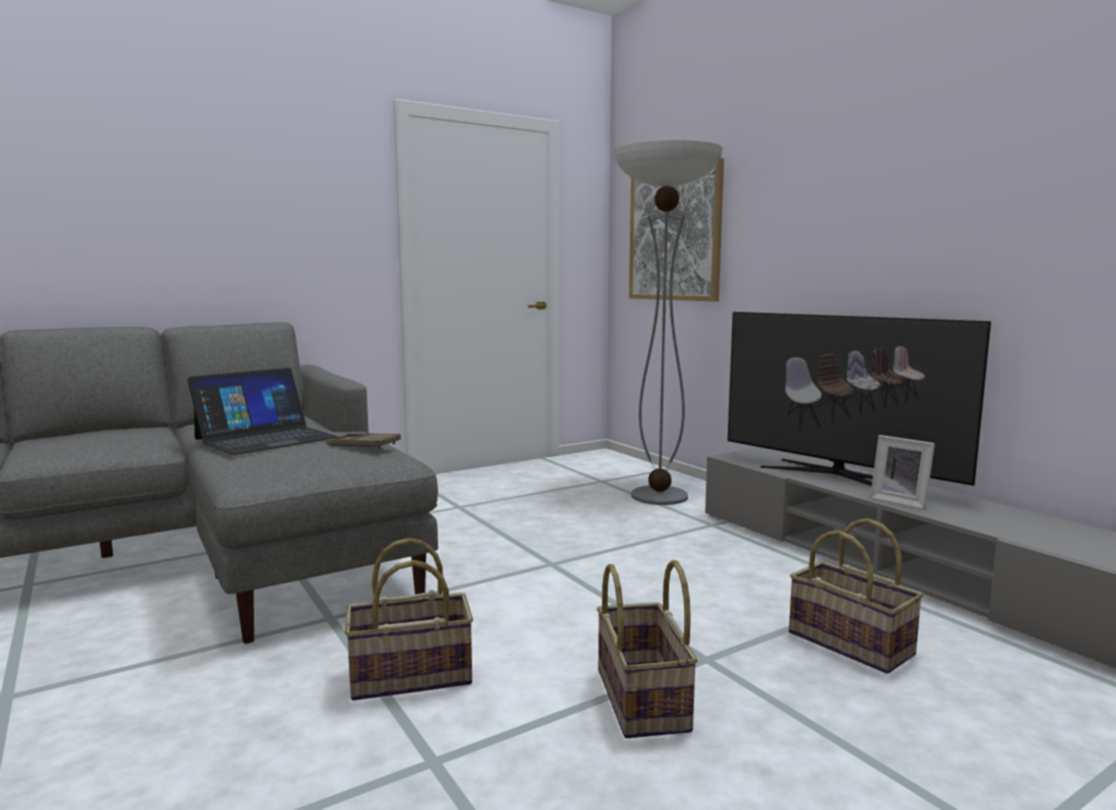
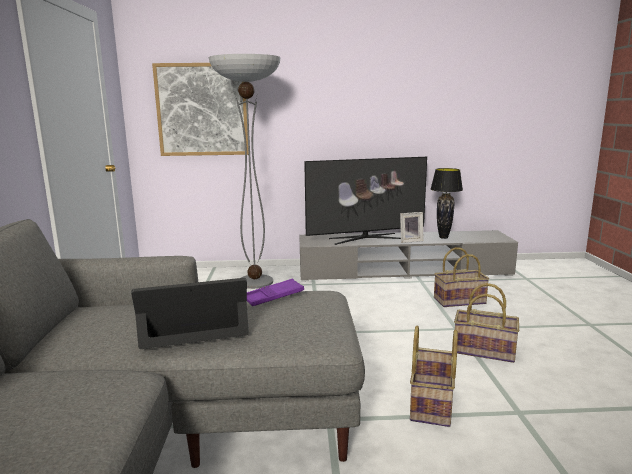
camera: 60 degrees left, 5 degrees up
(266, 438) = (194, 323): laptop -> laptop turned 90 degrees counterclockwise
(363, 446) = (273, 297): brown tray -> purple tray
(995, 520) = (443, 237): none -> black table lamp

